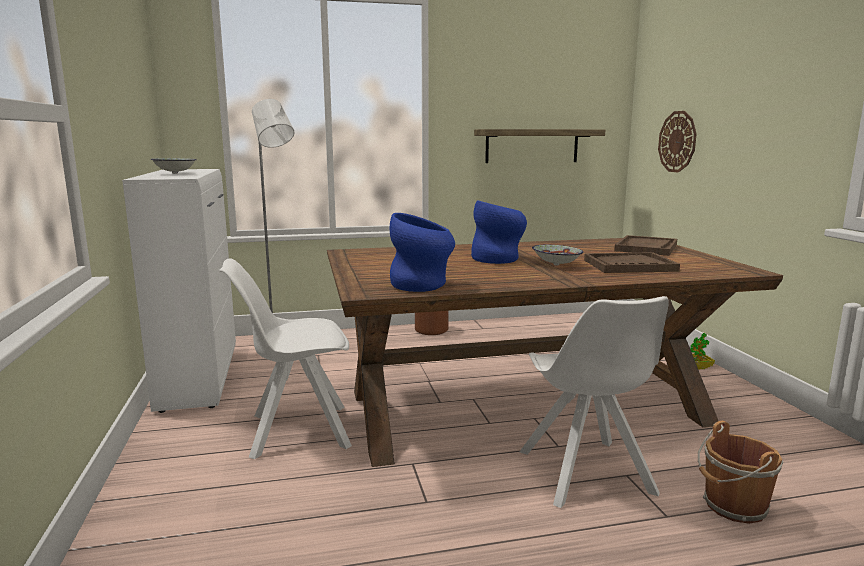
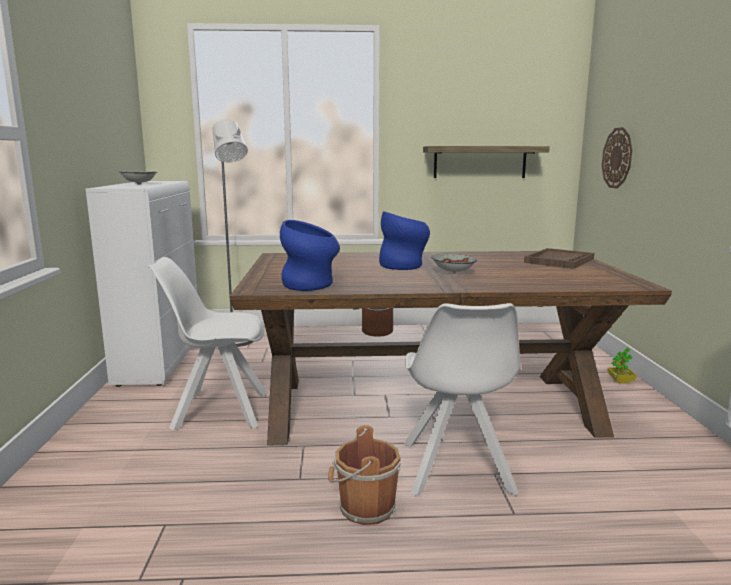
camera: 10 degrees right, 0 degrees up
(629, 265) = (523, 276): brown tray -> none
(733, 507) = (585, 512): brown bucket -> brown bucket (364, 508)

